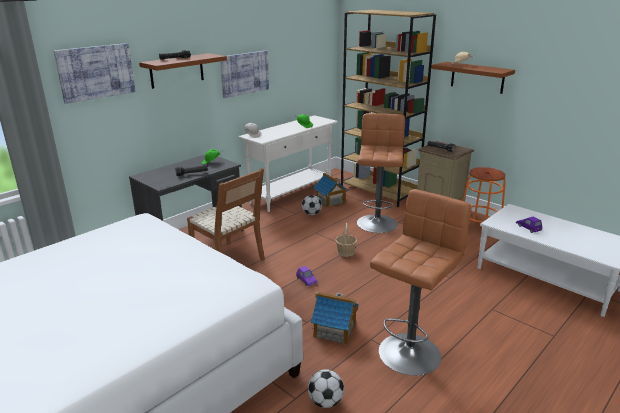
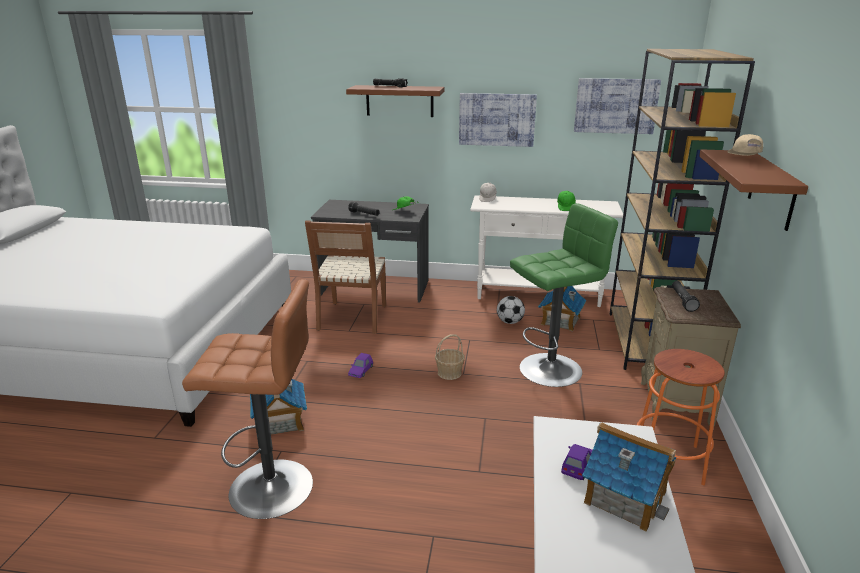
camera: 55 degrees right, 0 degrees up
(96, 72) = (310, 88): picture -> picture (616, 106)
(325, 401) = (157, 457): football -> none
(377, 223) = (551, 370): brown stool -> green stool
(556, 227) = (624, 497): none -> toy house

